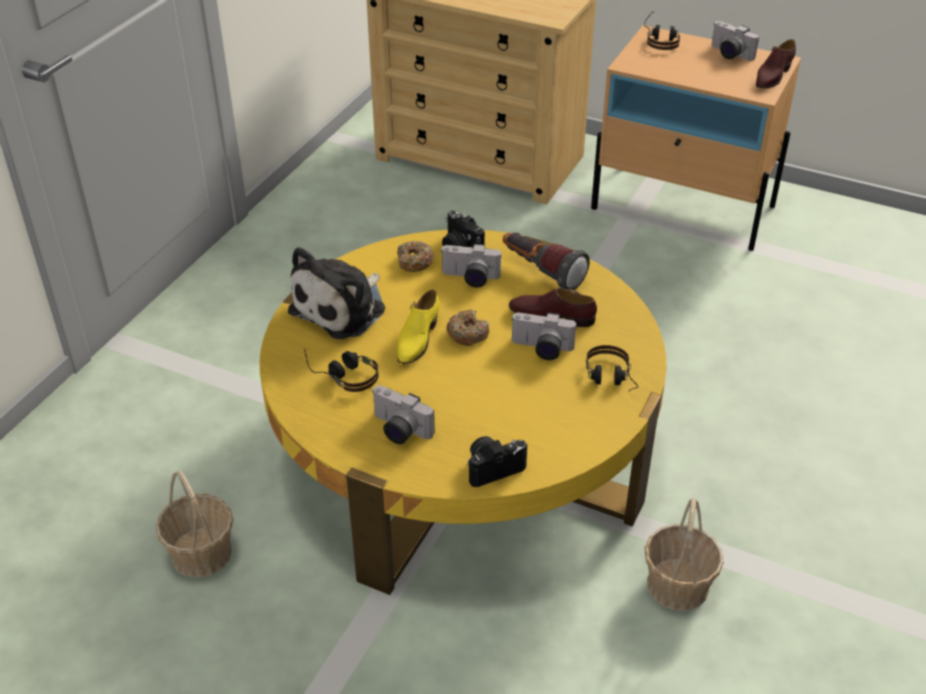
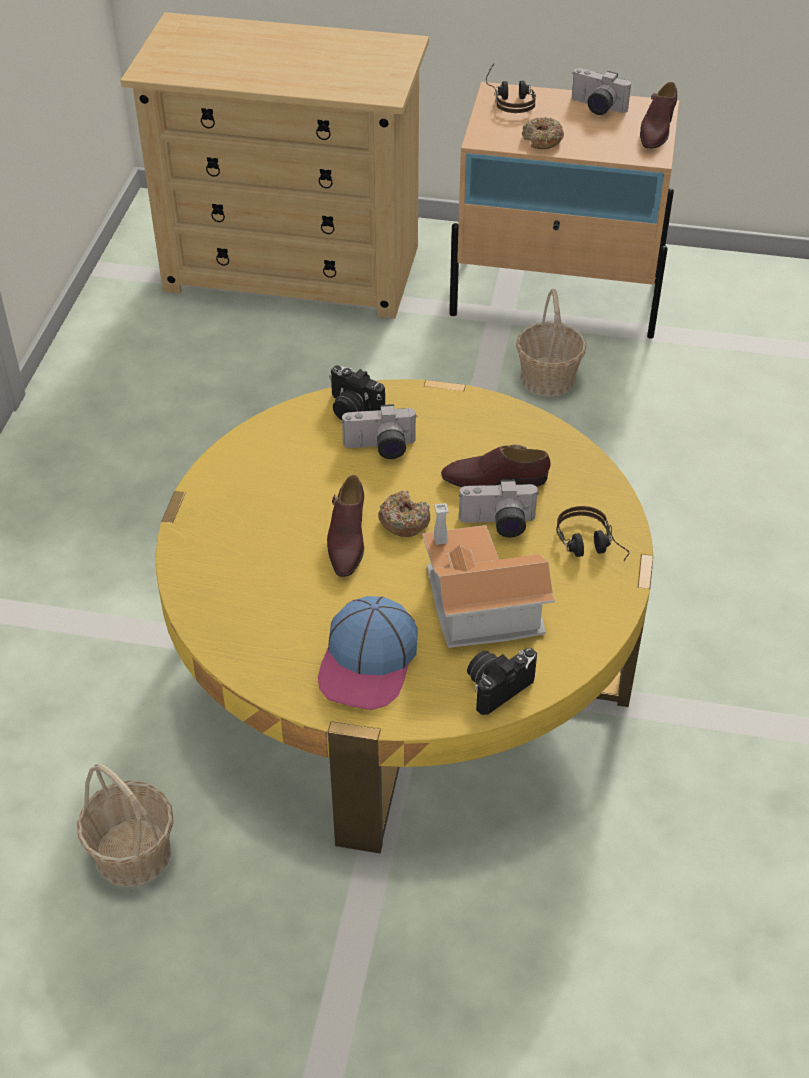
camera: 15 degrees left, 5 degrees up
(342, 308) = (240, 516): plush toy -> none
(342, 374) = (274, 603): headphones -> none
(398, 430) = (368, 662): camera -> cap
(414, 262) = (305, 438): donut -> donut (542, 140)
(417, 339) = (347, 540): yellow shoe -> brown shoe
(500, 404) = (476, 604): none -> toy house
(541, 273) = (461, 425): flashlight -> none
(677, 585) = (700, 767): basket -> basket (547, 378)

